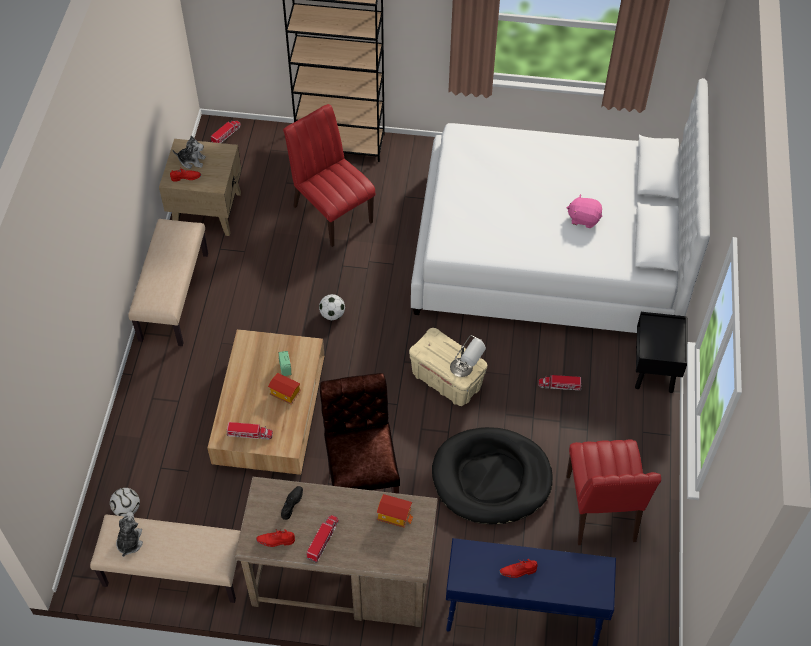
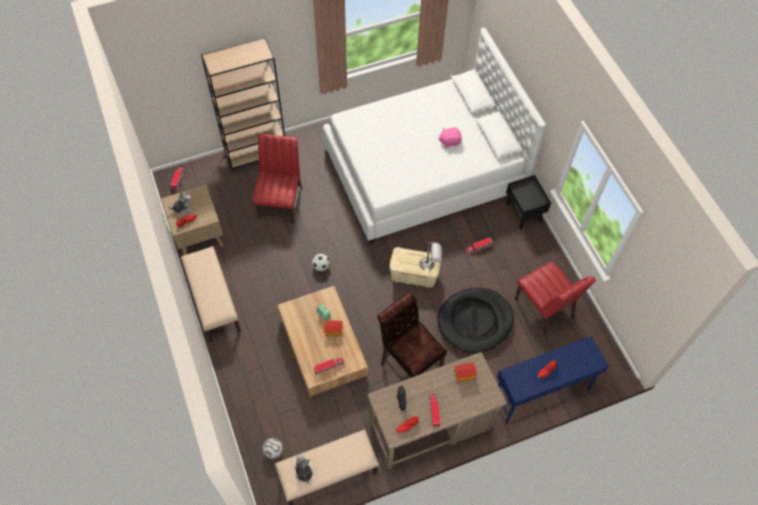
camera: 30 degrees left, 5 degrees up
(333, 215) = (280, 202): red chair -> red chair turned 75 degrees clockwise

